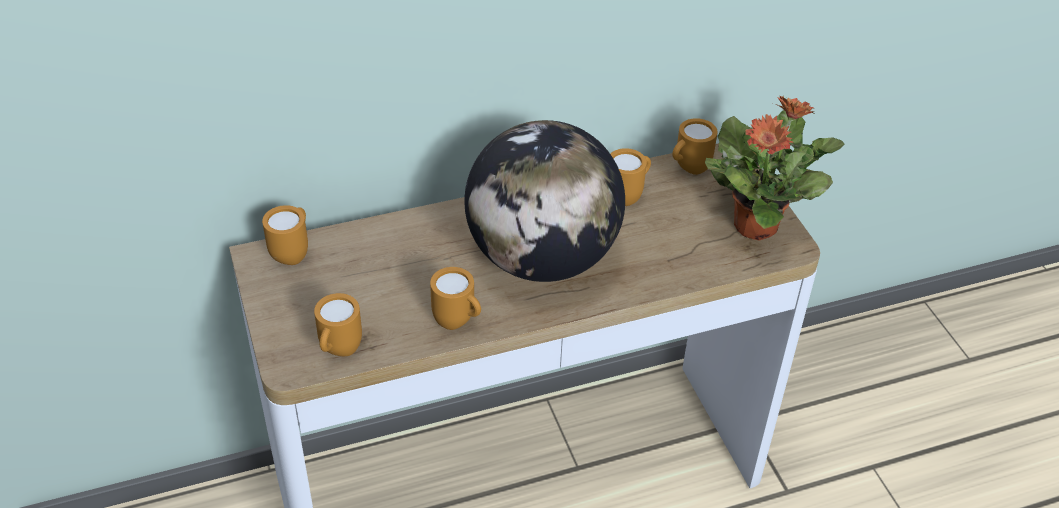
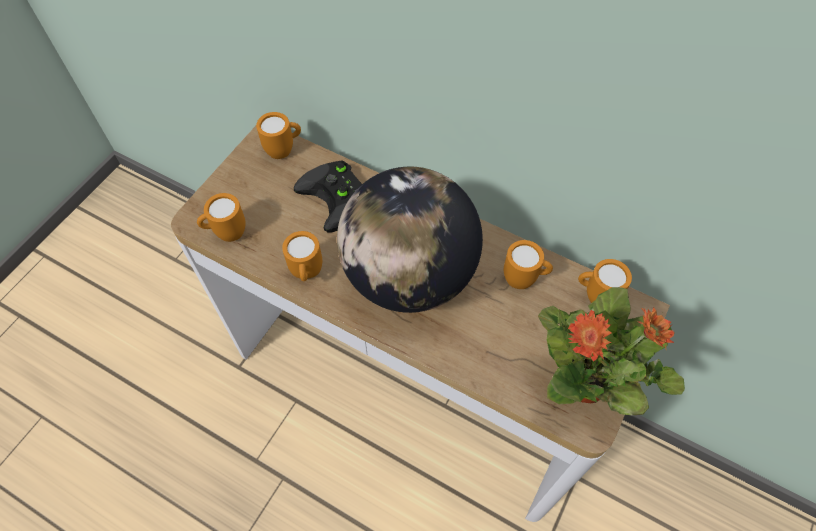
camera: 50 degrees right, 15 degrees up
(401, 251) = (339, 198): none -> black game controller

